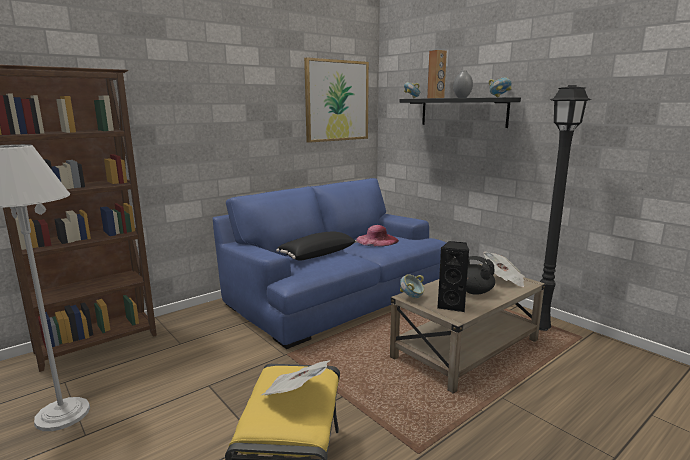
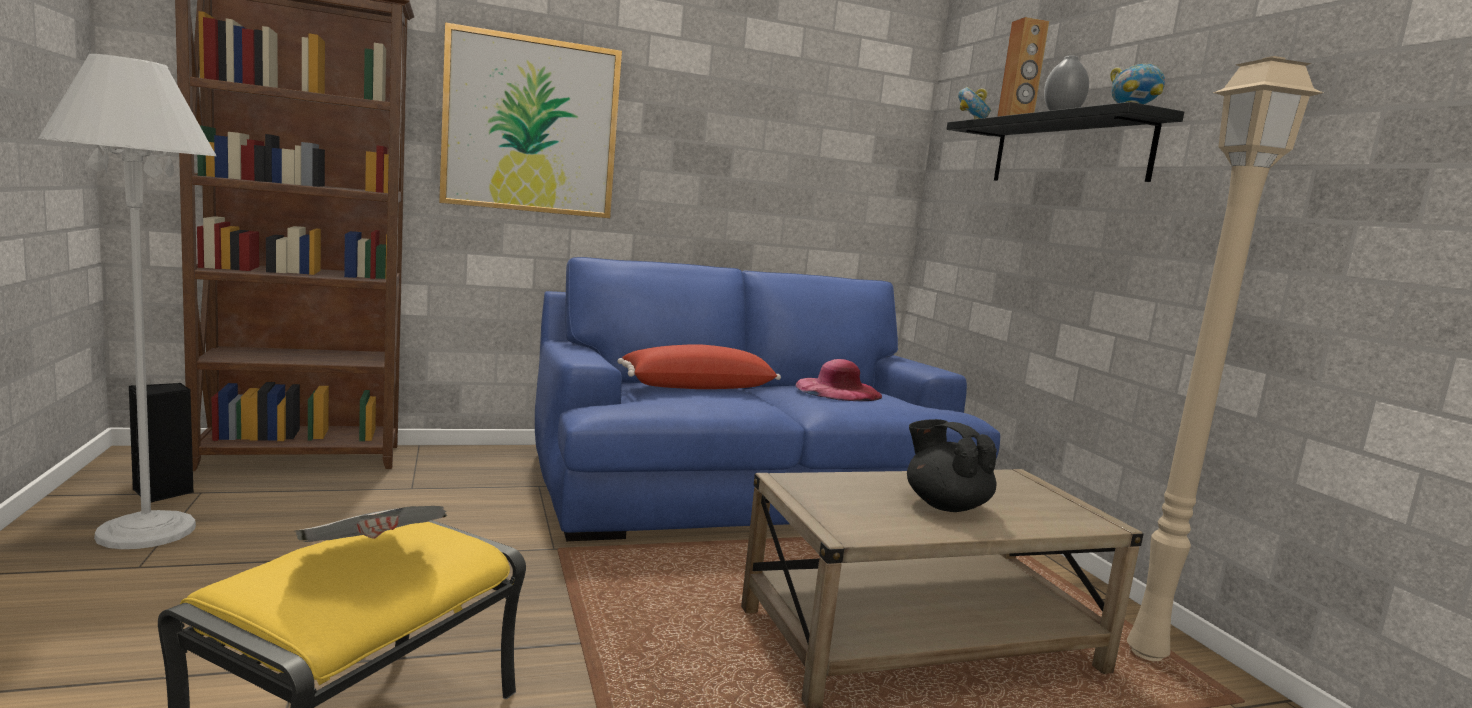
camera: 20 degrees right, 5 degrees down
(317, 254) = (696, 387): black pillow -> red pillow
(337, 101) = (835, 123): picture -> picture (531, 126)
(411, 298) = (794, 483): bowl -> none
(452, 305) = (864, 514): black speaker -> black speaker (163, 492)
(503, 280) = (1042, 504): newspaper -> none
(543, 329) = (1150, 656): black floor lamp -> beige floor lamp

